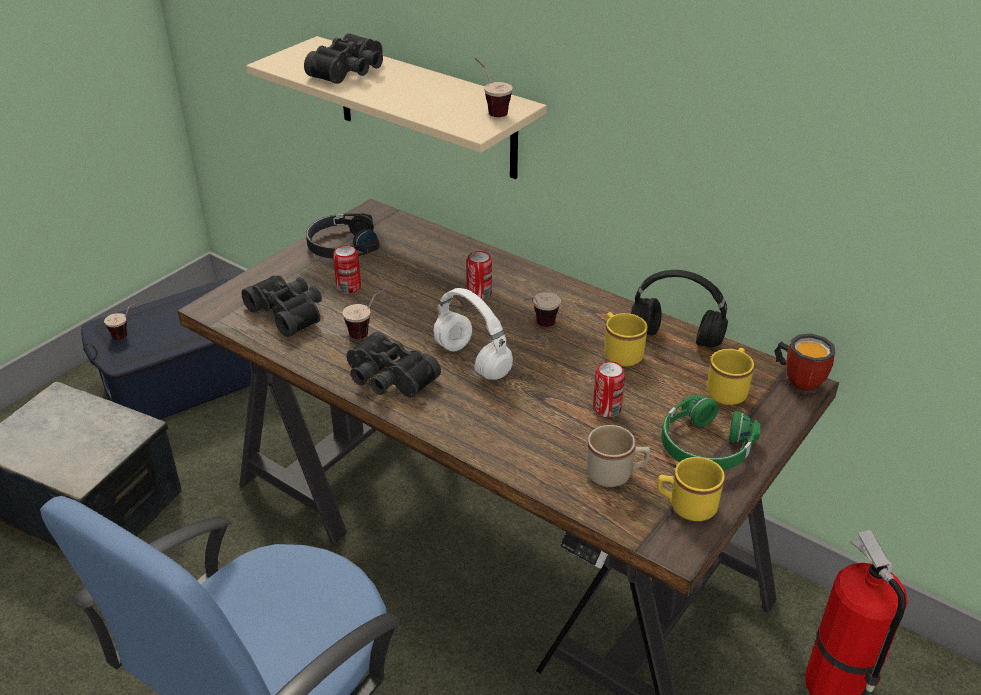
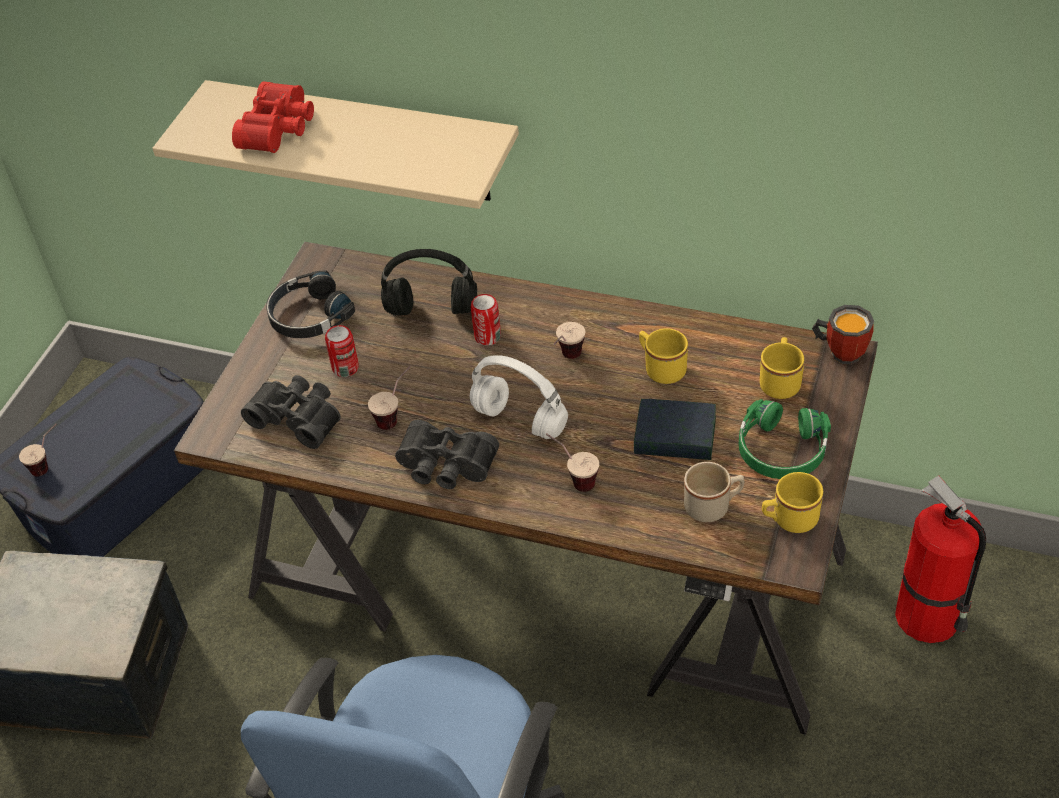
camera: 15 degrees left, 10 degrees up
(351, 72) = (280, 129): black binoculars -> red binoculars
(490, 110) = (464, 149): cup -> cup (573, 479)
(607, 409) = (675, 437): can -> book
(678, 337) = (709, 333): black headphones -> black headphones (433, 309)

